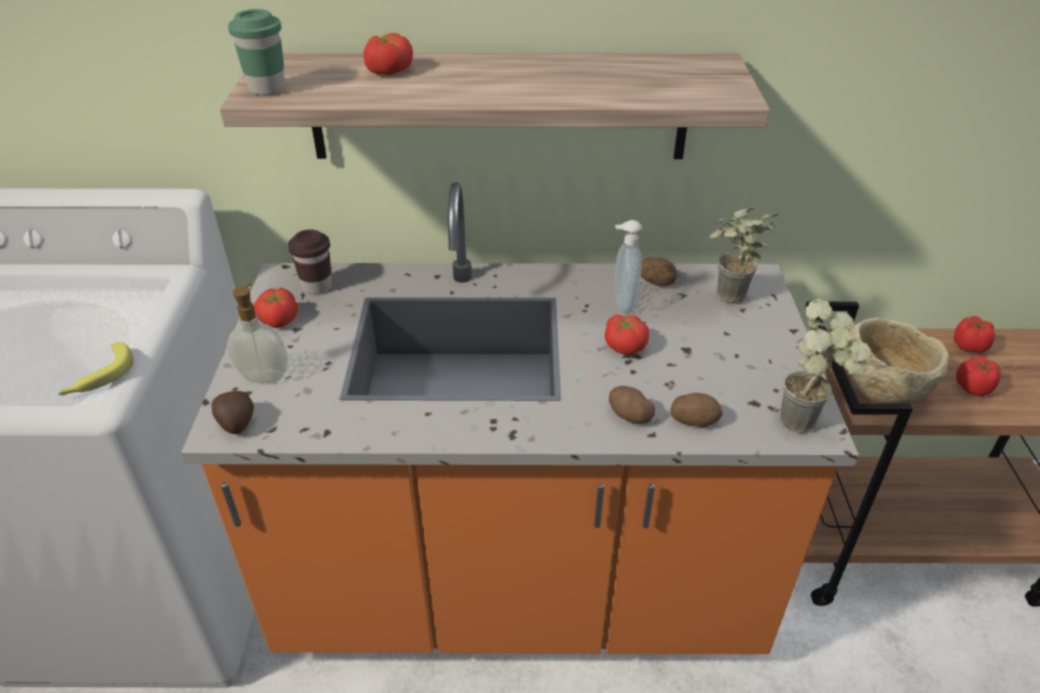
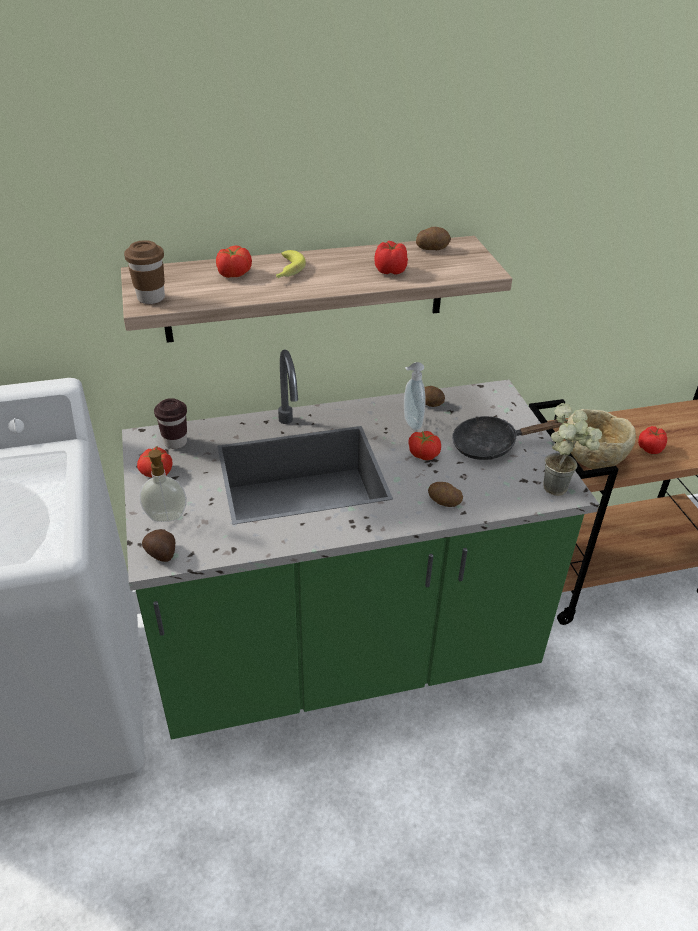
camera: 15 degrees left, 0 degrees up
(99, 377) = (51, 536): banana -> banana (286, 271)
(267, 89) = (151, 298): green cup -> brown cup
(520, 584) = (344, 652): orange counter -> green counter
(694, 419) = (488, 498): potato -> potato (432, 248)
(722, 348) = (490, 445): none -> black frying pan
(726, 301) = (482, 411): potted plant -> none
(969, 346) = (640, 420): tomato -> tomato (390, 271)

